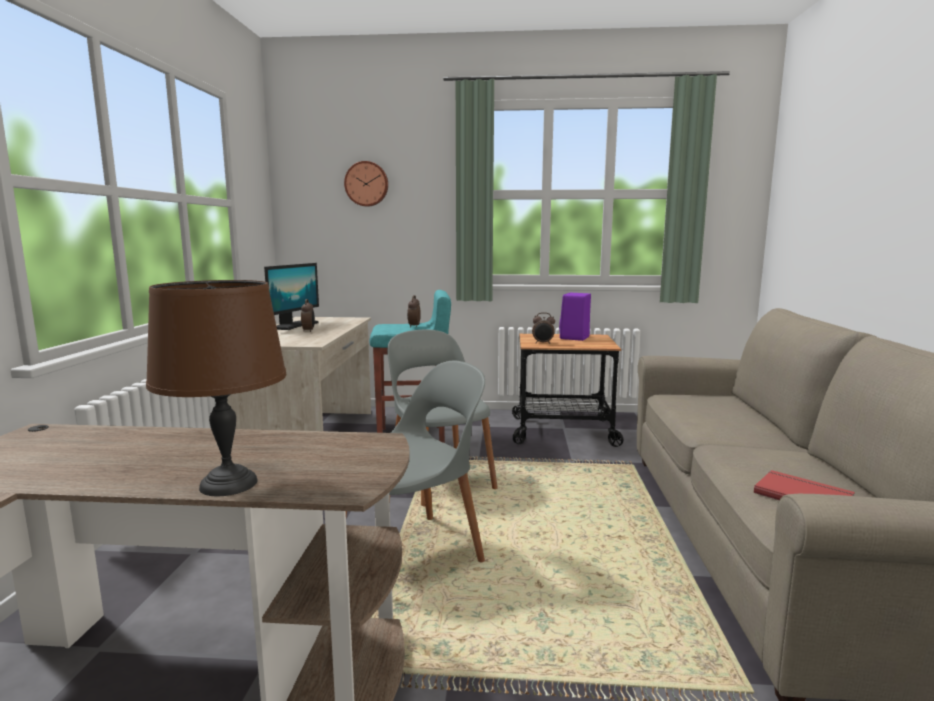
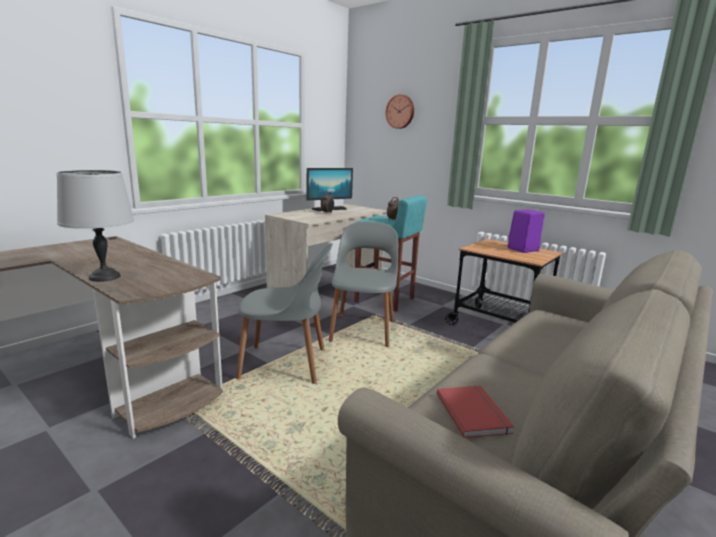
camera: 35 degrees right, 5 degrees up
(230, 483) = (105, 277): brown table lamp -> grey table lamp
(543, 343) = (484, 248): alarm clock -> none

